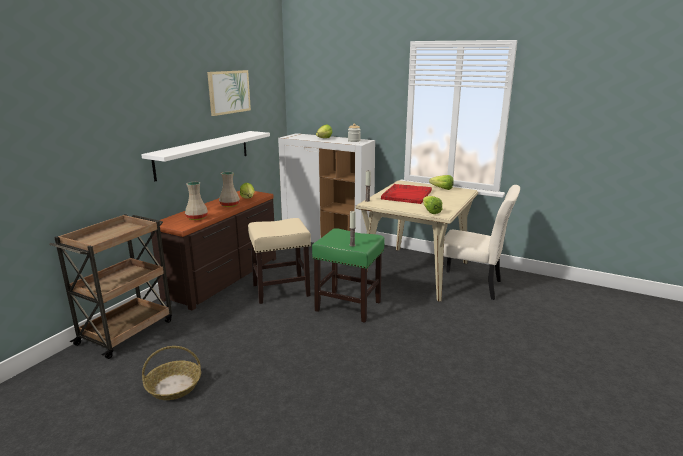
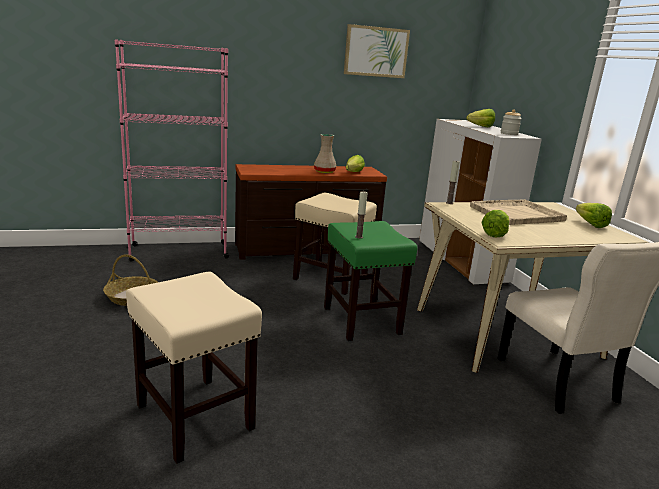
camera: 45 degrees right, 0 degrees up
(127, 331) = (179, 251): brown cart -> pink bookcase
(196, 218) = (274, 171): beige vase -> none
(203, 154) = (324, 113): white shelf -> none
(380, 418) = (193, 416): none -> beige stool
(407, 195) = (517, 214): red tray -> beige tray

